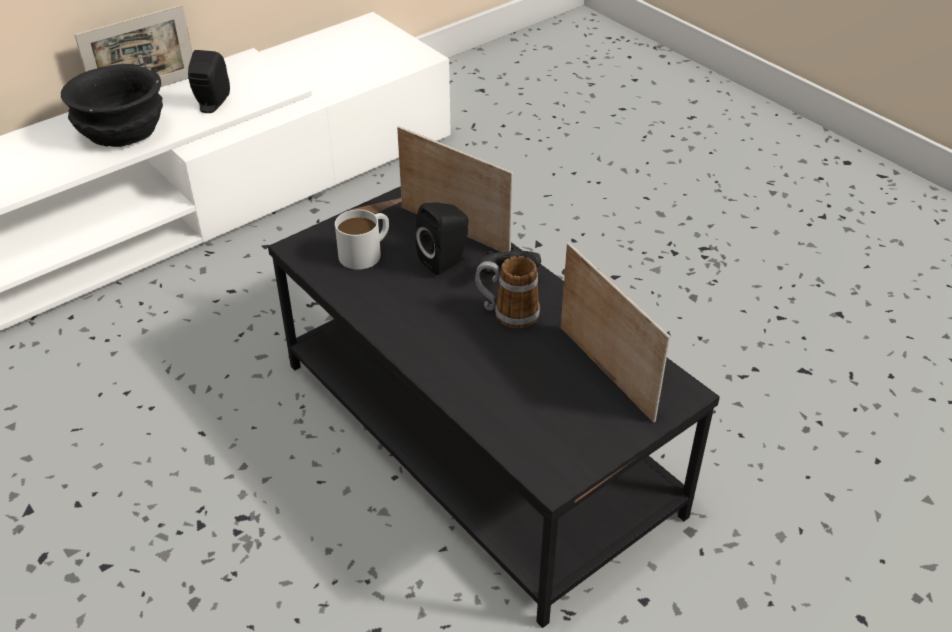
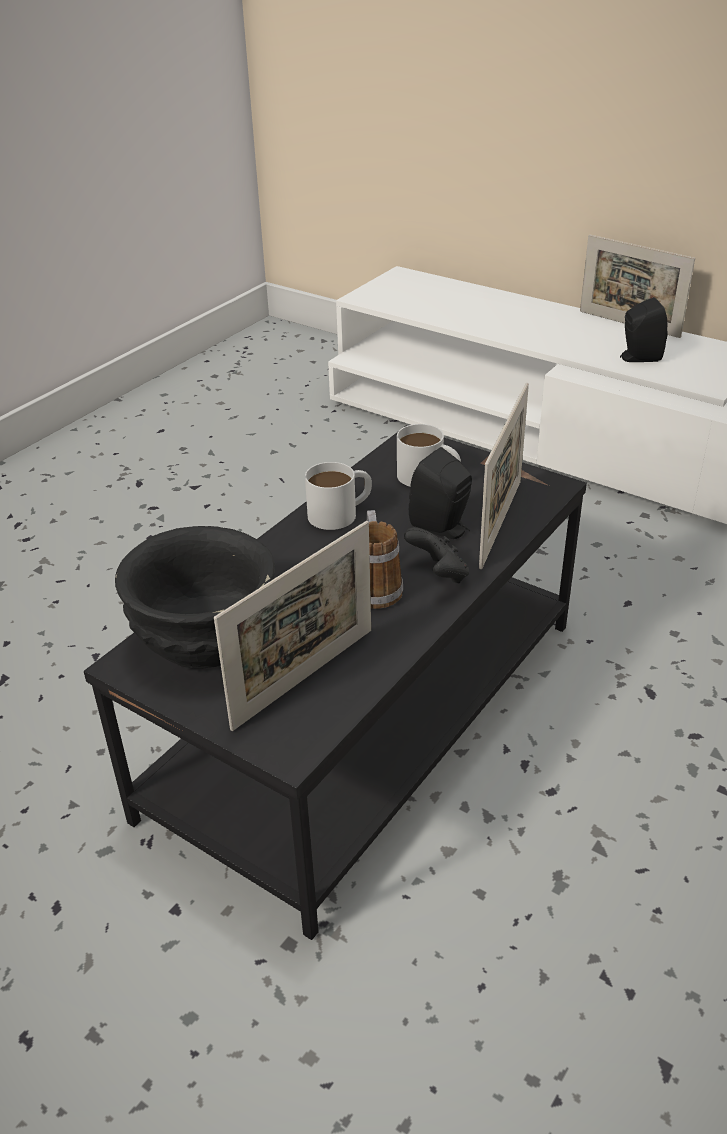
camera: 75 degrees right, 5 degrees down
(121, 132) = (553, 332): black bowl -> black bowl (204, 635)
(391, 312) = (341, 512): none -> white mug

